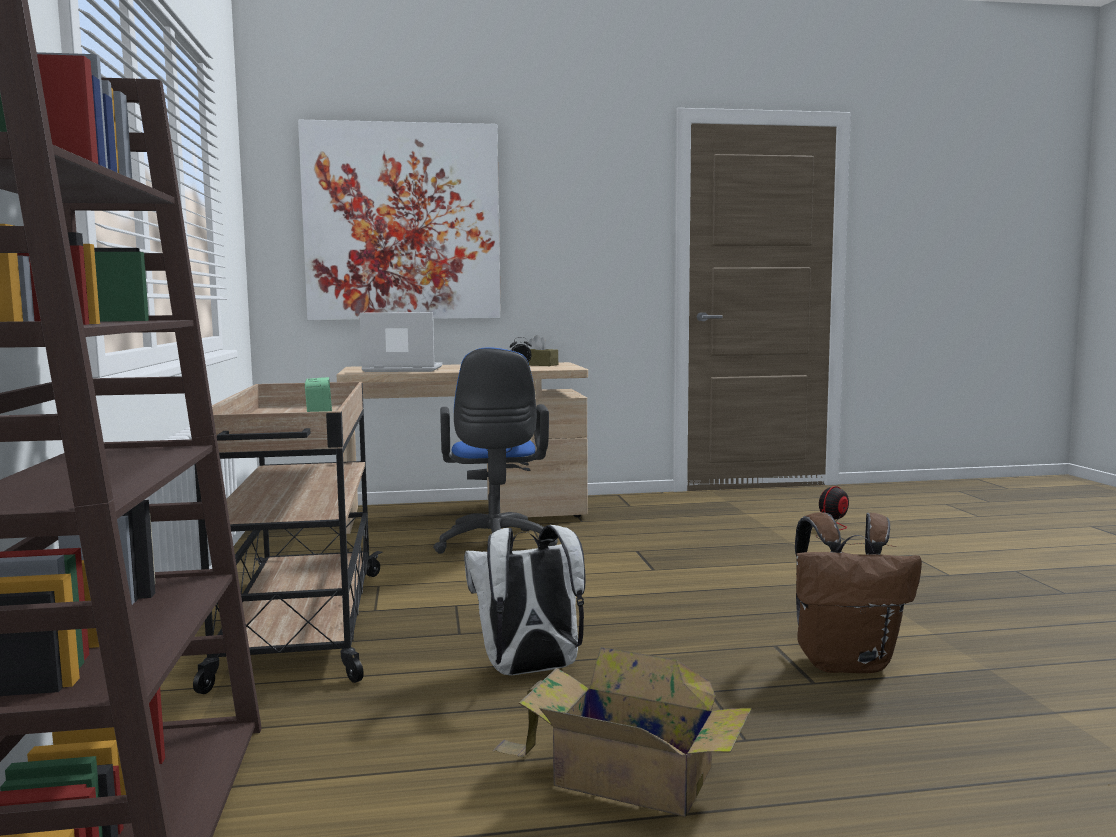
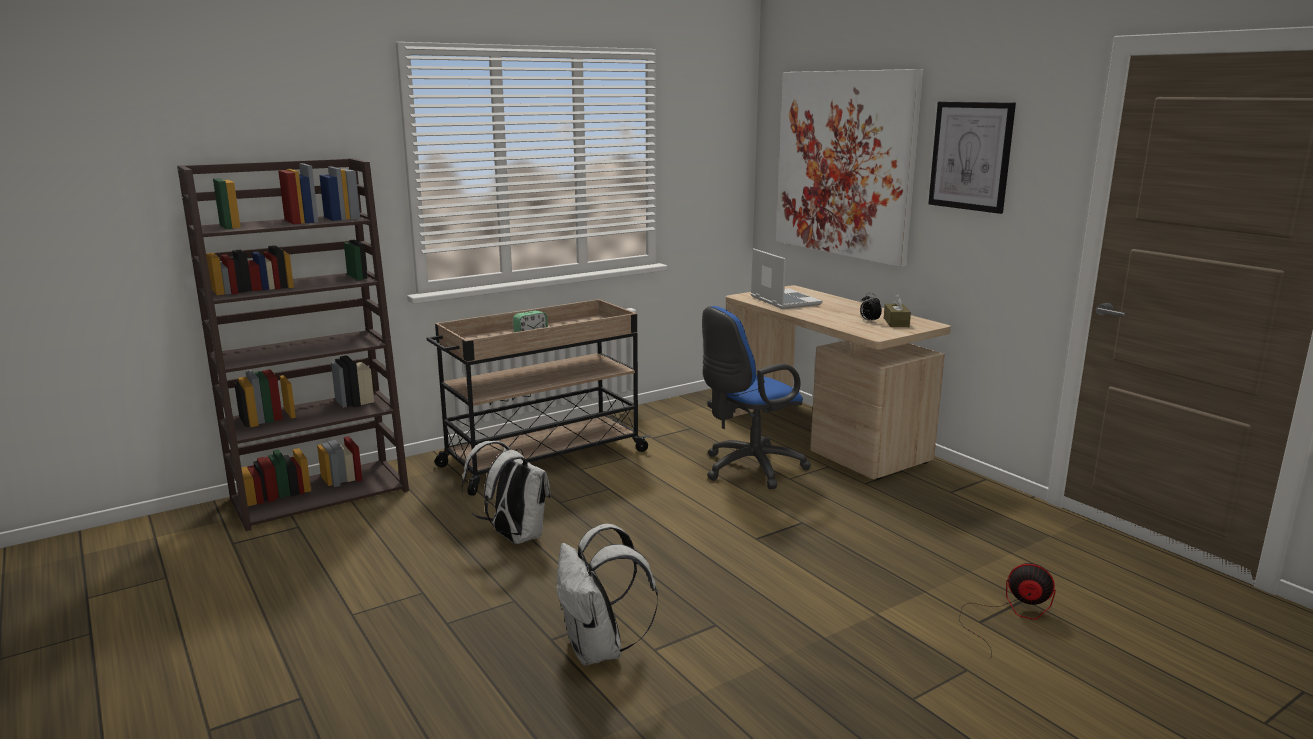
camera: 65 degrees right, 10 degrees up
(560, 205) = (971, 156): none -> picture
(627, 775) = (390, 592): cardboard box -> none
(846, 663) = (599, 650): brown backpack -> white backpack

